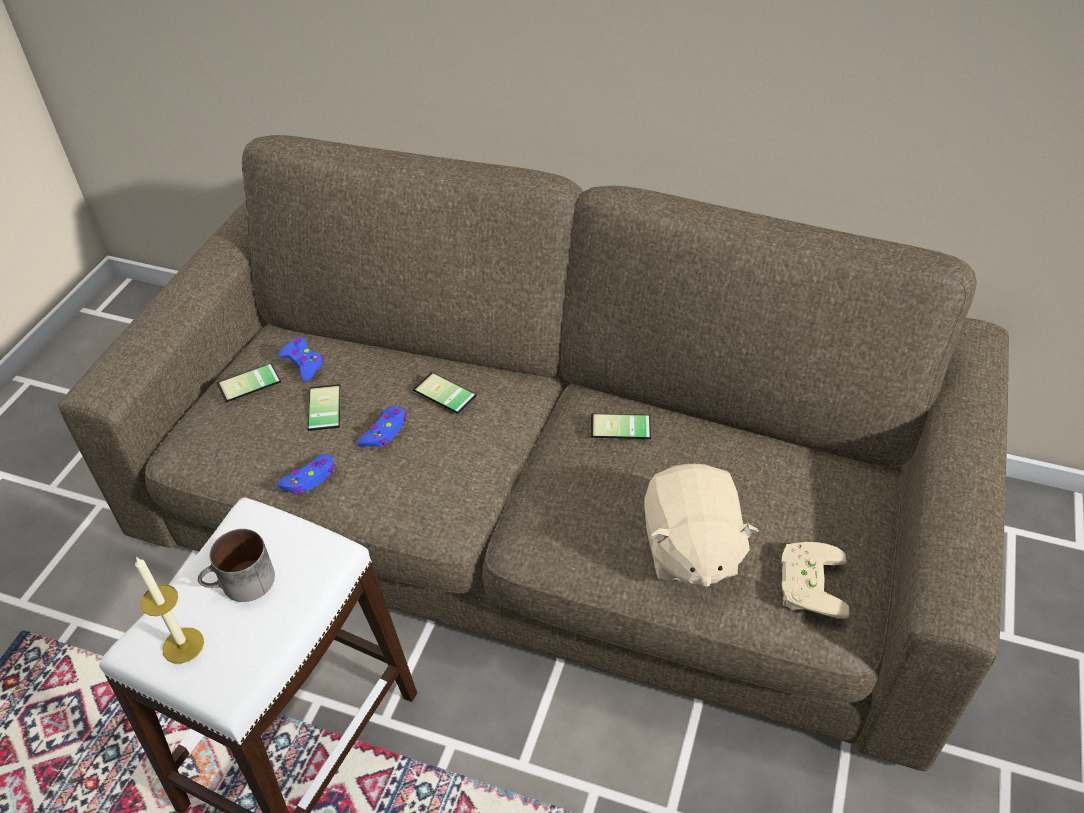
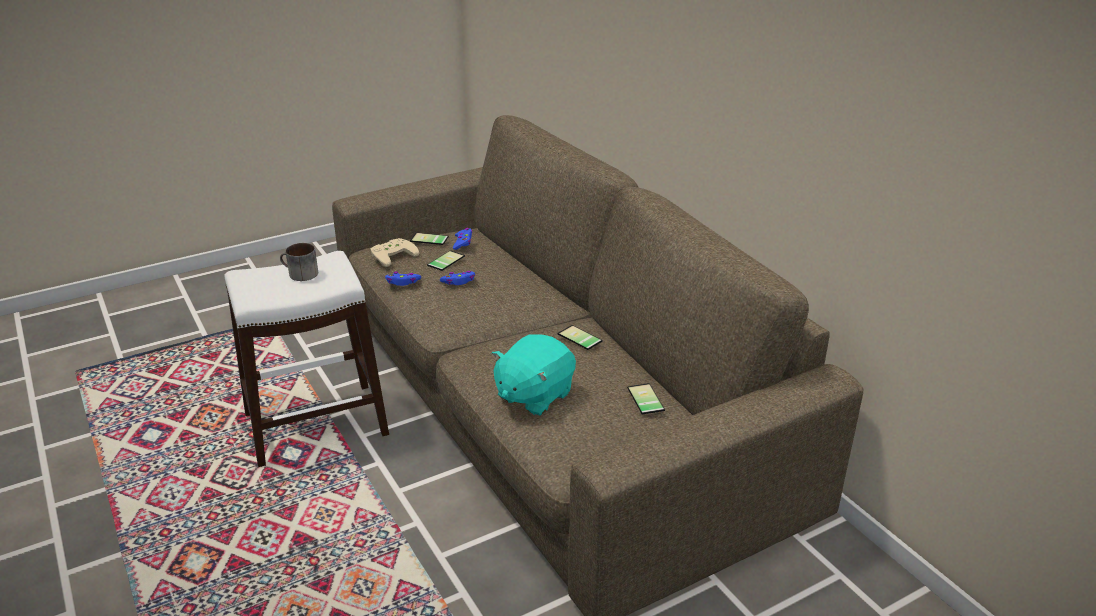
camera: 40 degrees right, 15 degrees down
(183, 645) = (253, 279): candle -> none
(442, 395) = (508, 282): phone -> phone (643, 399)
(689, 549) = (533, 395): beige plush toy -> turquoise plush toy
(806, 582) = (574, 440): beige game controller -> beige game controller (392, 254)

